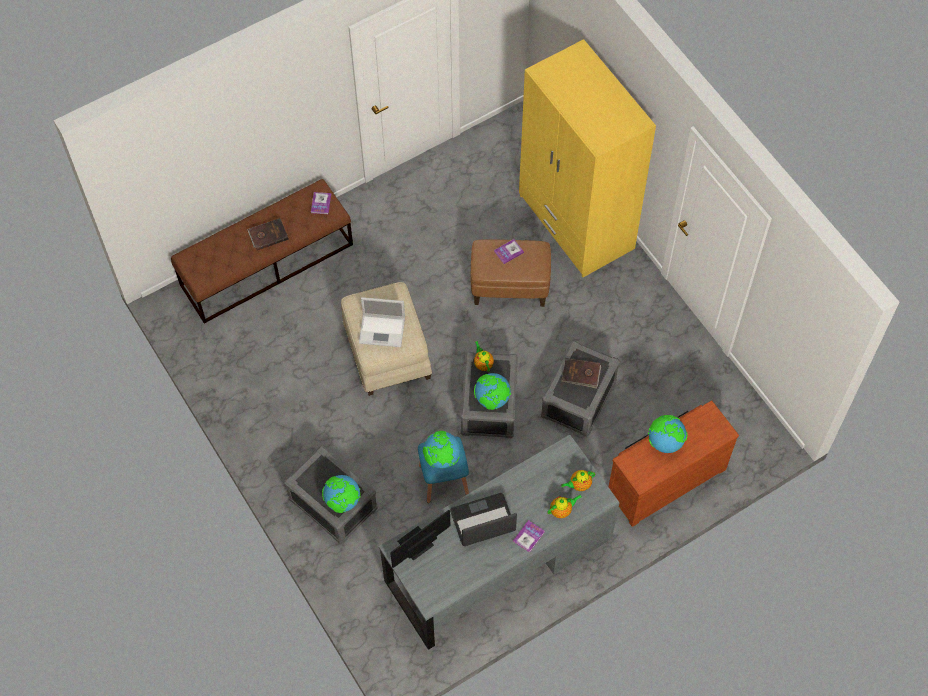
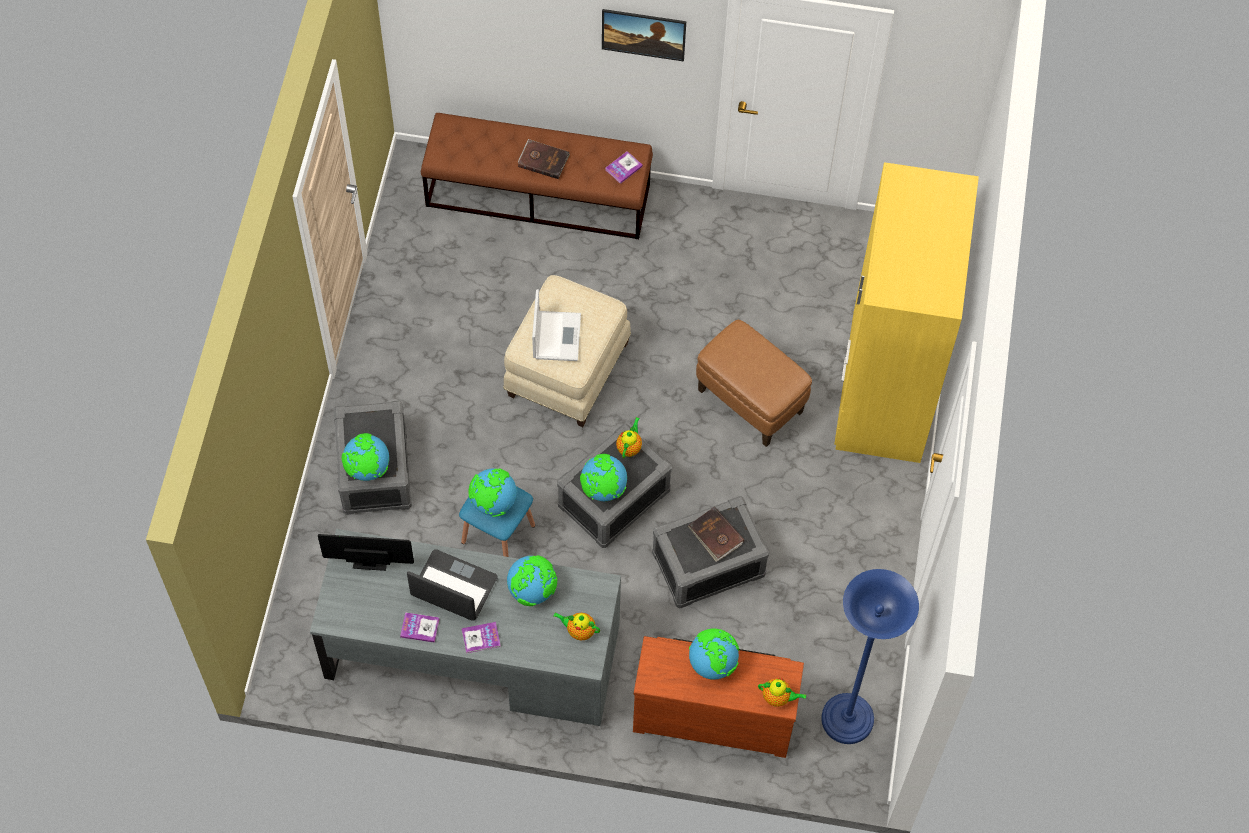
camera: 40 degrees right, 0 degrees up
(300, 108) = (643, 44): none -> picture
(383, 330) = (556, 335): laptop -> laptop turned 135 degrees counterclockwise
(508, 252) = (759, 356): book -> book (420, 628)
(530, 484) = (532, 590): none -> globe
(562, 510) = (537, 641): teapot -> teapot (778, 698)
(737, 421) = (847, 720): none -> blue floor lamp

